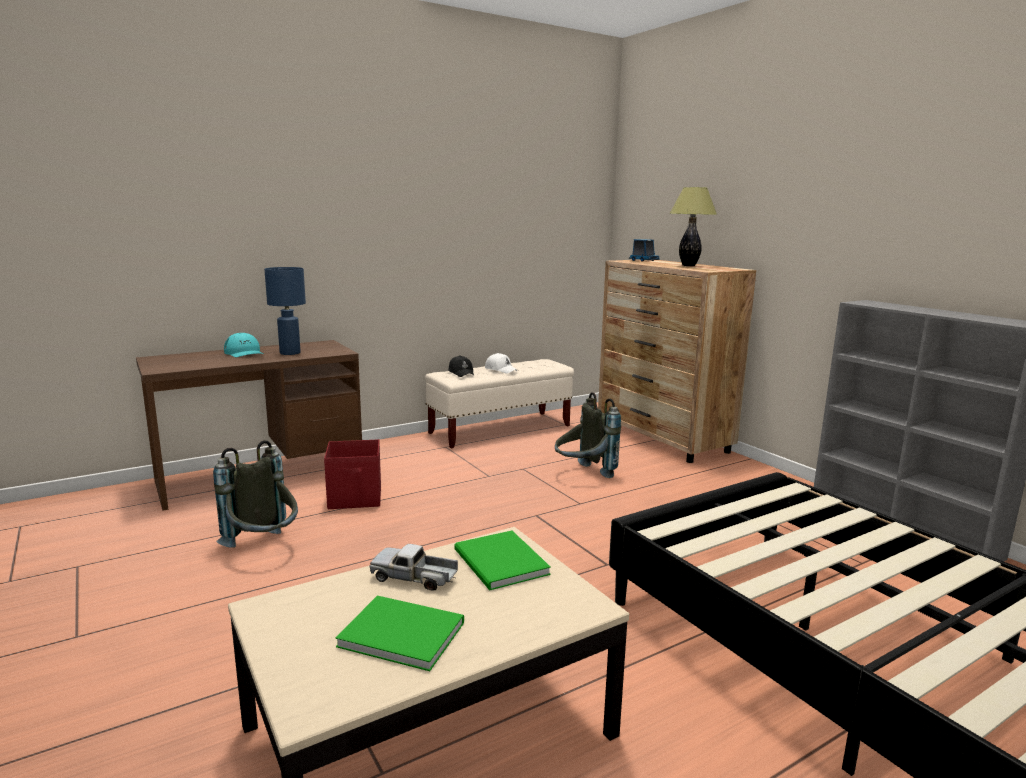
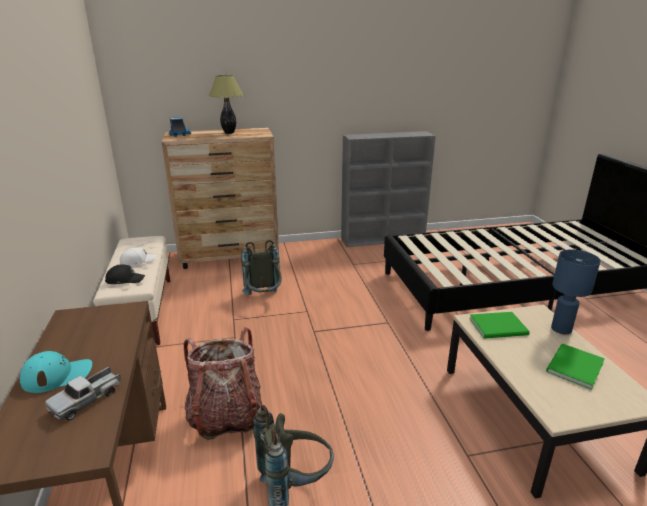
camera: 70 degrees left, 10 degrees up
(290, 353) = (100, 340): blue table lamp -> blue table lamp (561, 329)
(356, 498) = (226, 416): red storage box -> backpack
(414, 577) = (516, 356): toy truck -> toy truck (87, 399)

